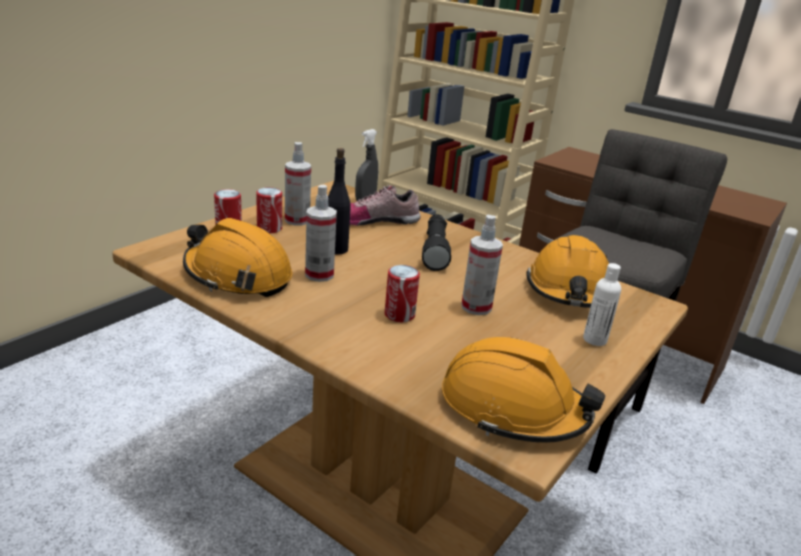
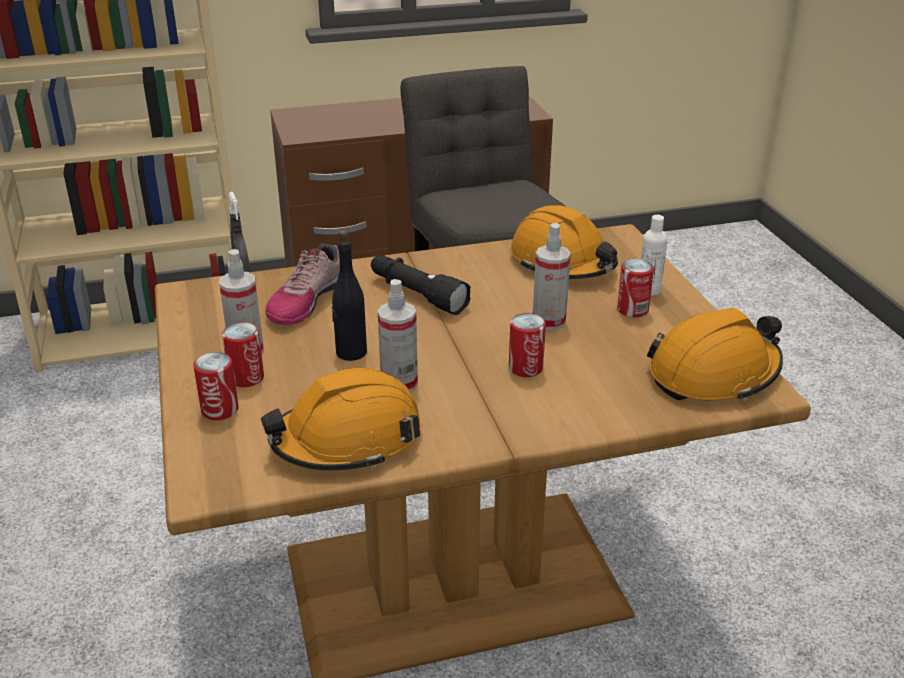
camera: 50 degrees left, 5 degrees up
(551, 339) = (632, 310): none -> can

